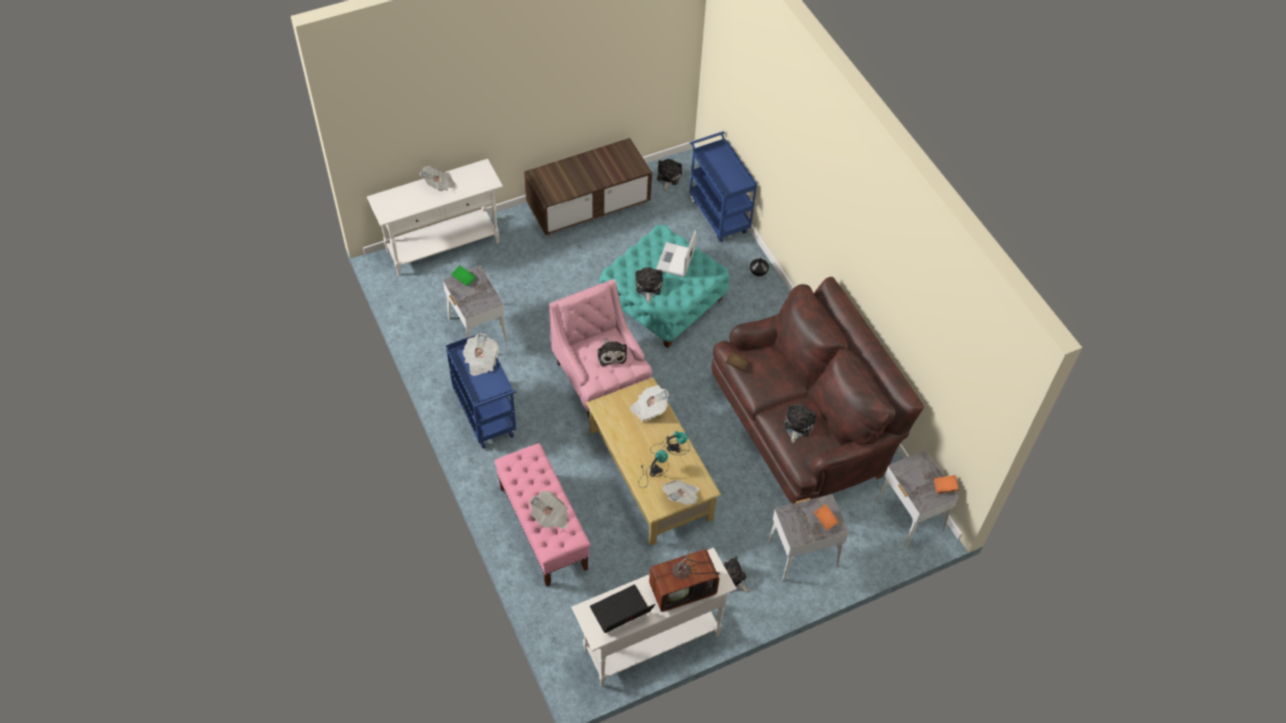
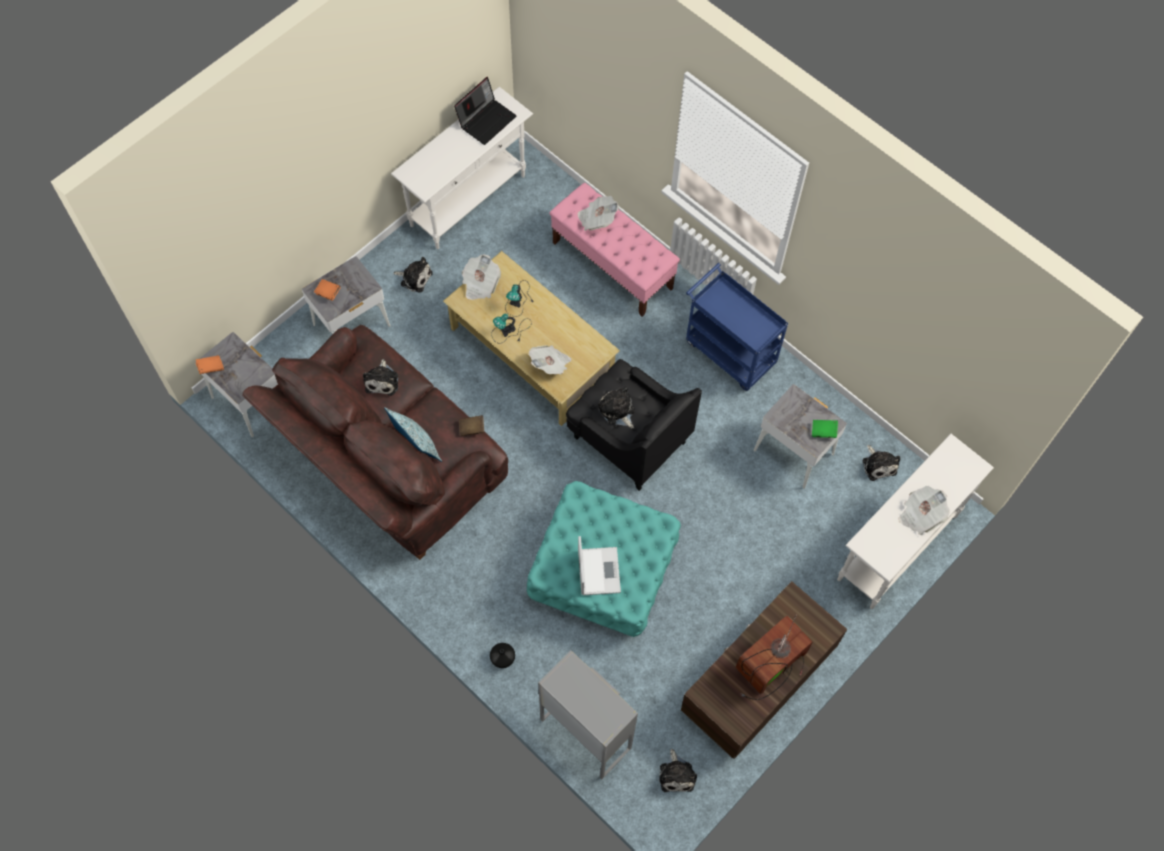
camera: 160 degrees right, 10 degrees up
(480, 361) = (744, 328): newspaper -> none
(601, 380) = (628, 439): pink armchair -> black armchair
(648, 287) = (615, 520): plush toy -> plush toy (878, 464)
(683, 588) = (439, 157): television -> television (770, 665)
(718, 215) = (585, 732): blue cart -> grey cabinet
(784, 368) = (416, 445): none -> pillow

